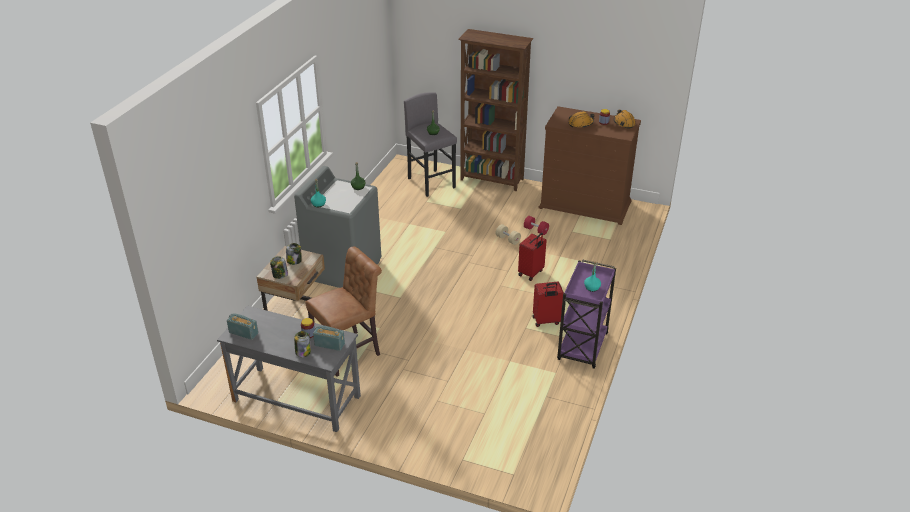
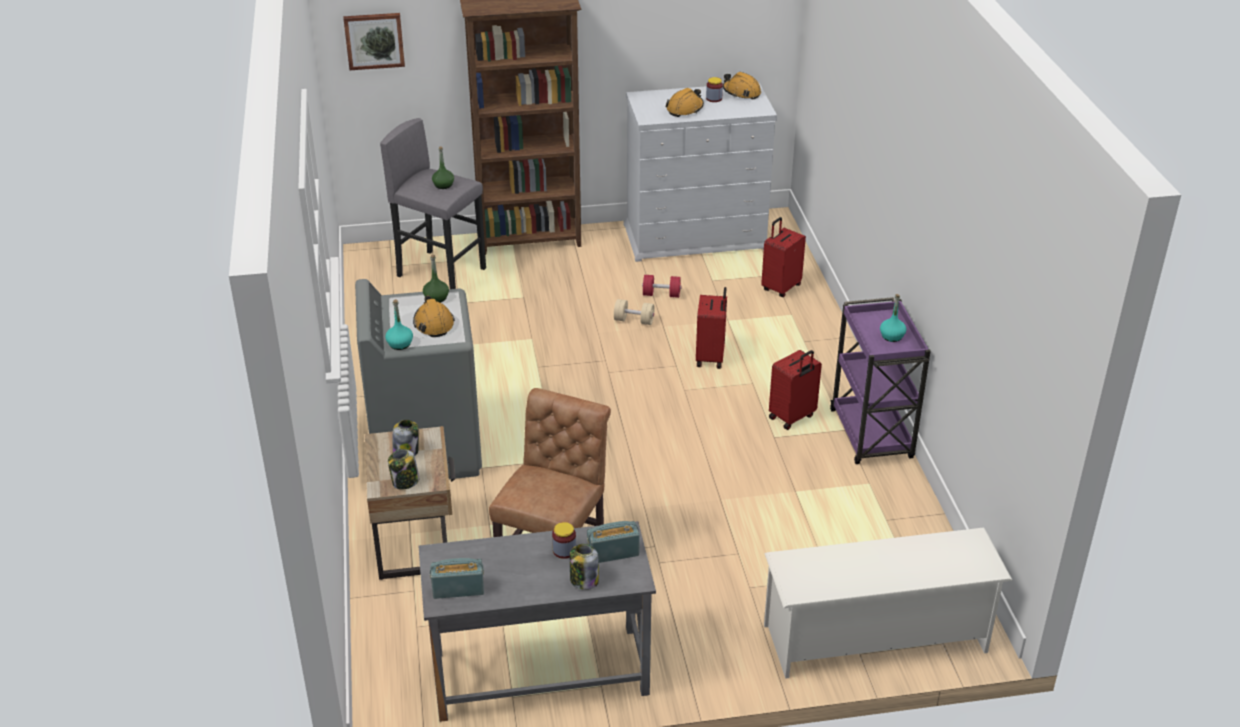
camera: 30 degrees left, 0 degrees up
(344, 199) = (433, 323): none -> orange hard hat
(421, 43) = (374, 40): none -> picture
(479, 456) = (876, 639): none -> white shoe rack
(585, 205) = (696, 237): brown dresser -> white dresser
(608, 248) = (780, 287): none -> red suitcase

